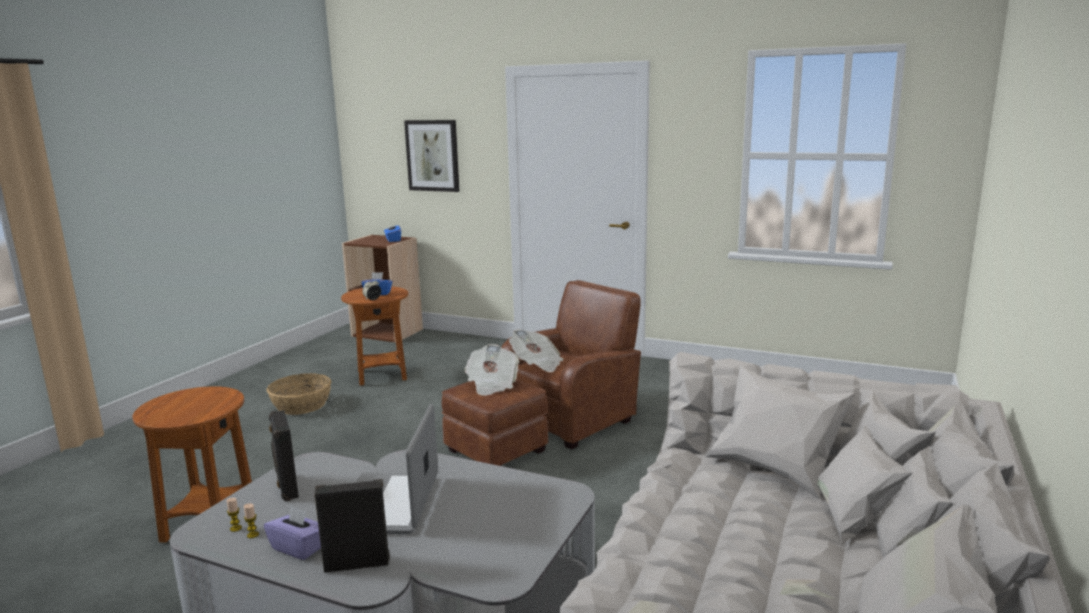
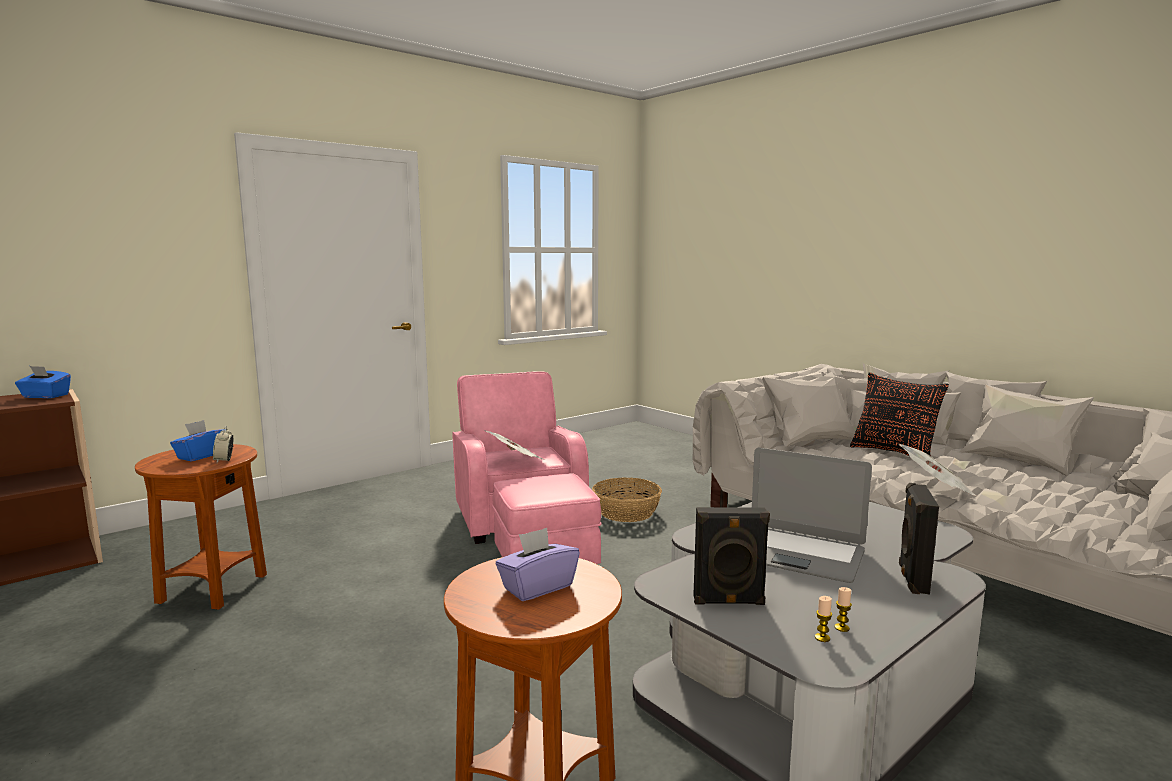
camera: 65 degrees left, 5 degrees down
(298, 548) = (877, 604): purple tissue box -> purple tissue box (537, 587)
(301, 405) = (199, 668): basket -> basket (626, 512)
(433, 155) = (102, 253): picture -> none
(492, 384) = (533, 485): newspaper -> newspaper (935, 488)
(548, 428) = (526, 529): brown armchair -> pink armchair
(797, 533) = (894, 453): none -> black pillow

